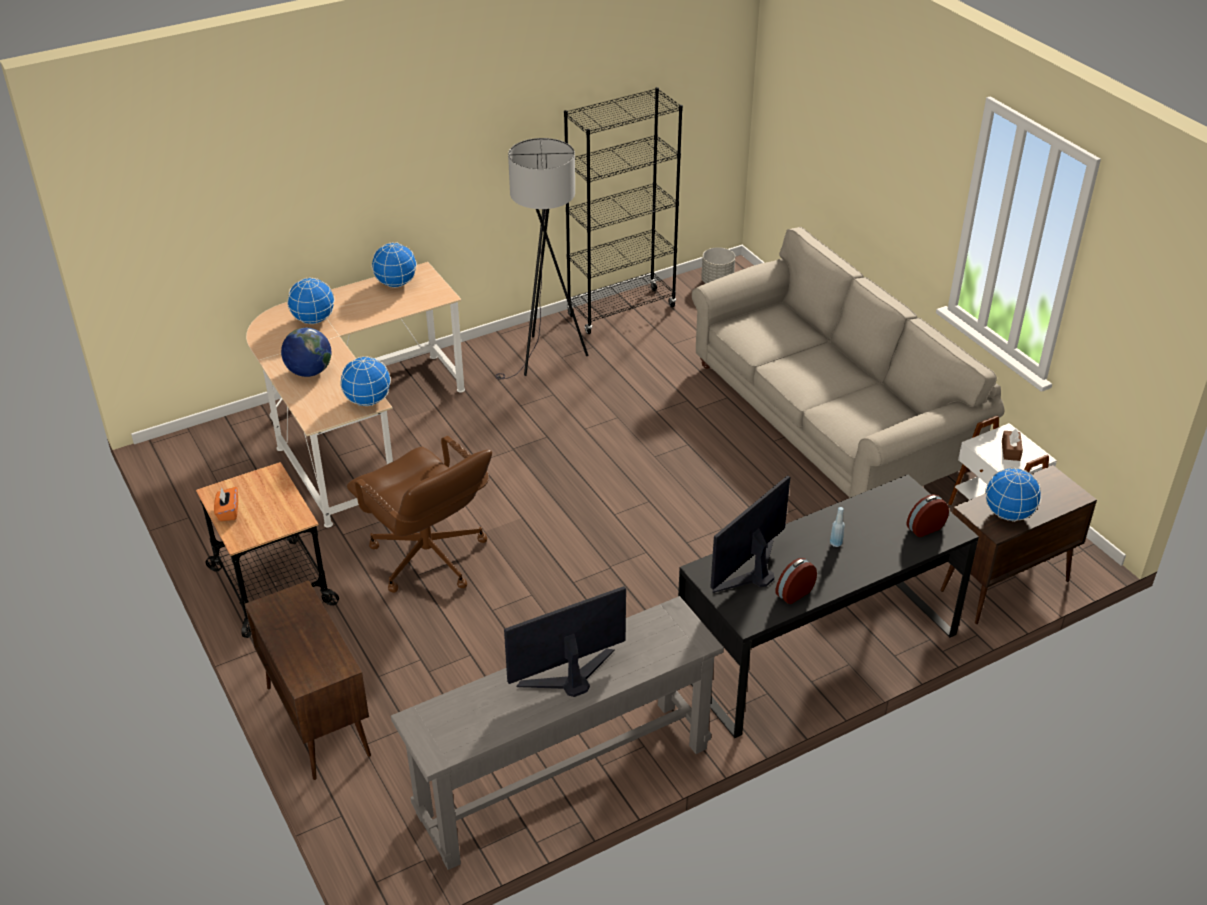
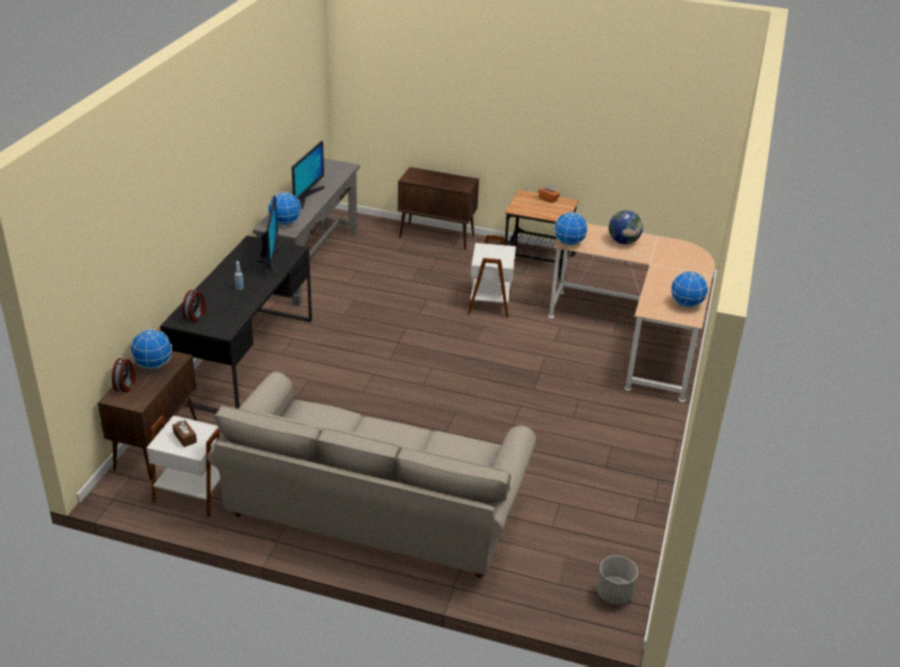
camera: 135 degrees right, 5 degrees down
(314, 320) = (678, 264): globe -> globe (285, 223)
(428, 558) = (491, 303): brown office chair -> white side table
(545, 359) = (618, 438): grey floor lamp -> none
(621, 311) = (636, 511): black bookcase -> none
(793, 593) = (240, 260): alarm clock -> alarm clock (126, 385)

